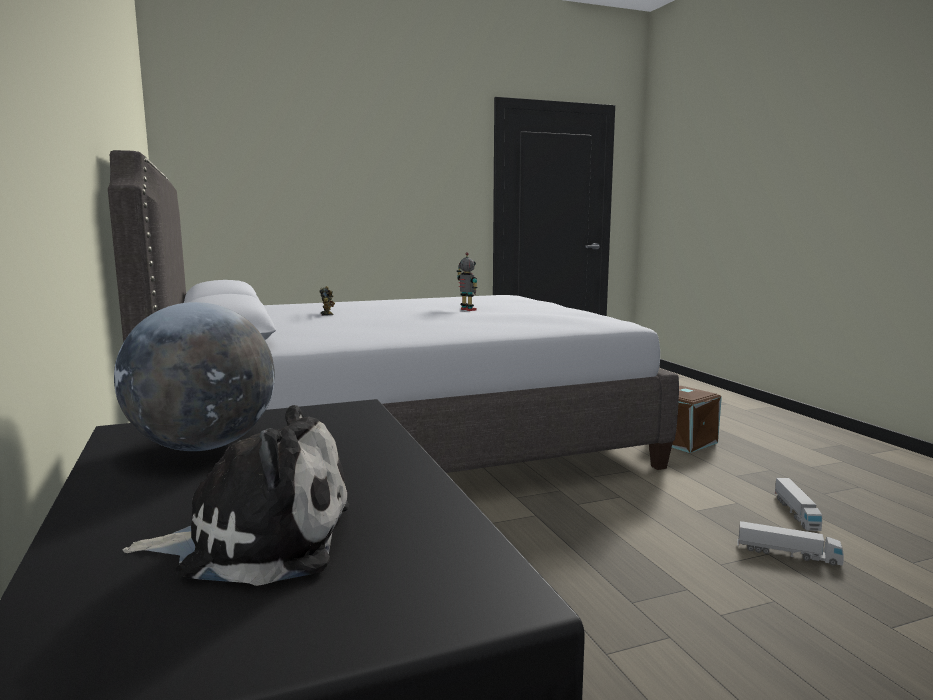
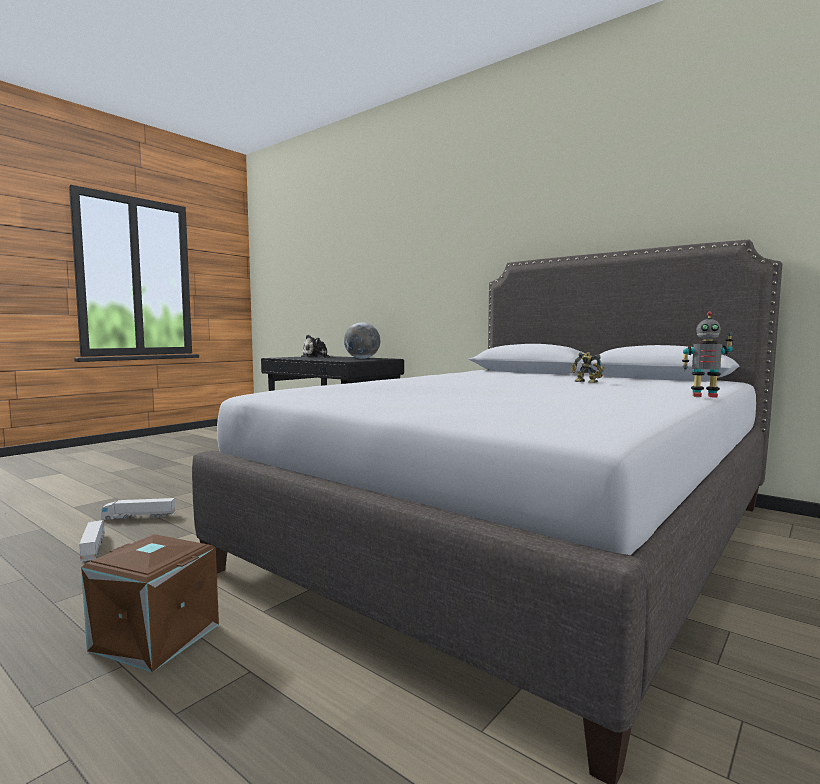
camera: 150 degrees right, 5 degrees down
(467, 310) = (487, 394): toy robot -> toy robot (704, 396)

